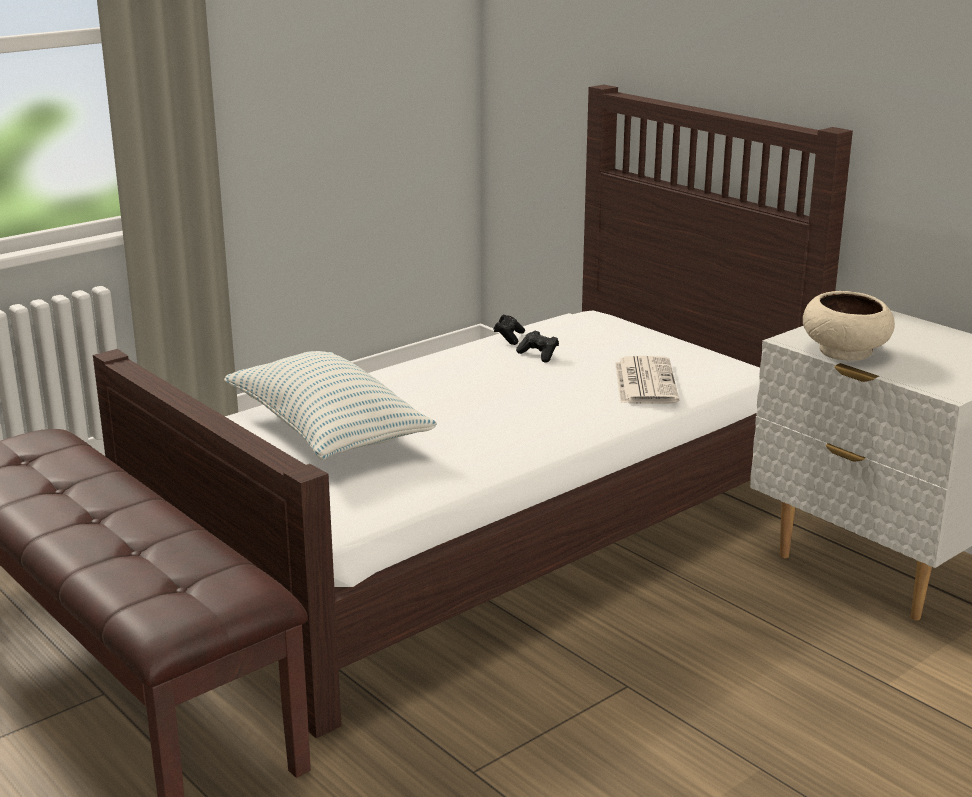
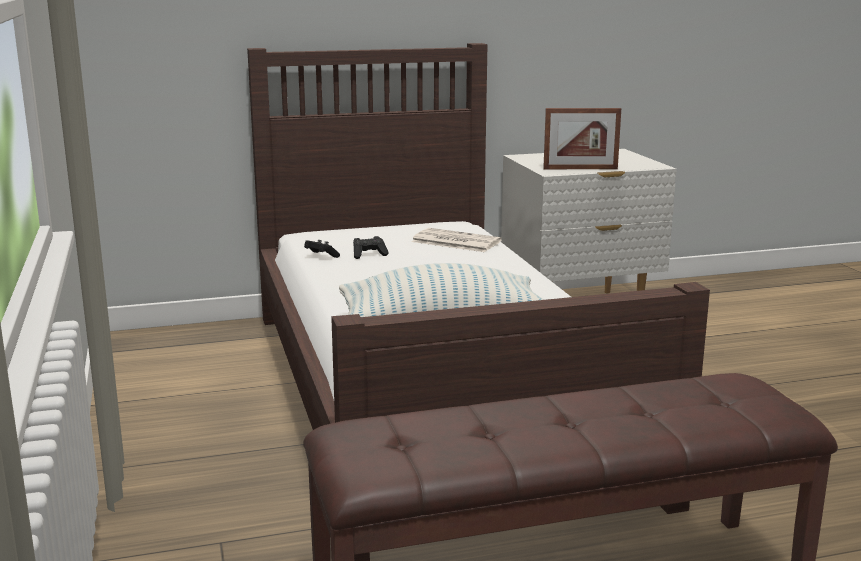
camera: 65 degrees left, 5 degrees down
(845, 351) = (580, 169): beige bowl -> picture frame

